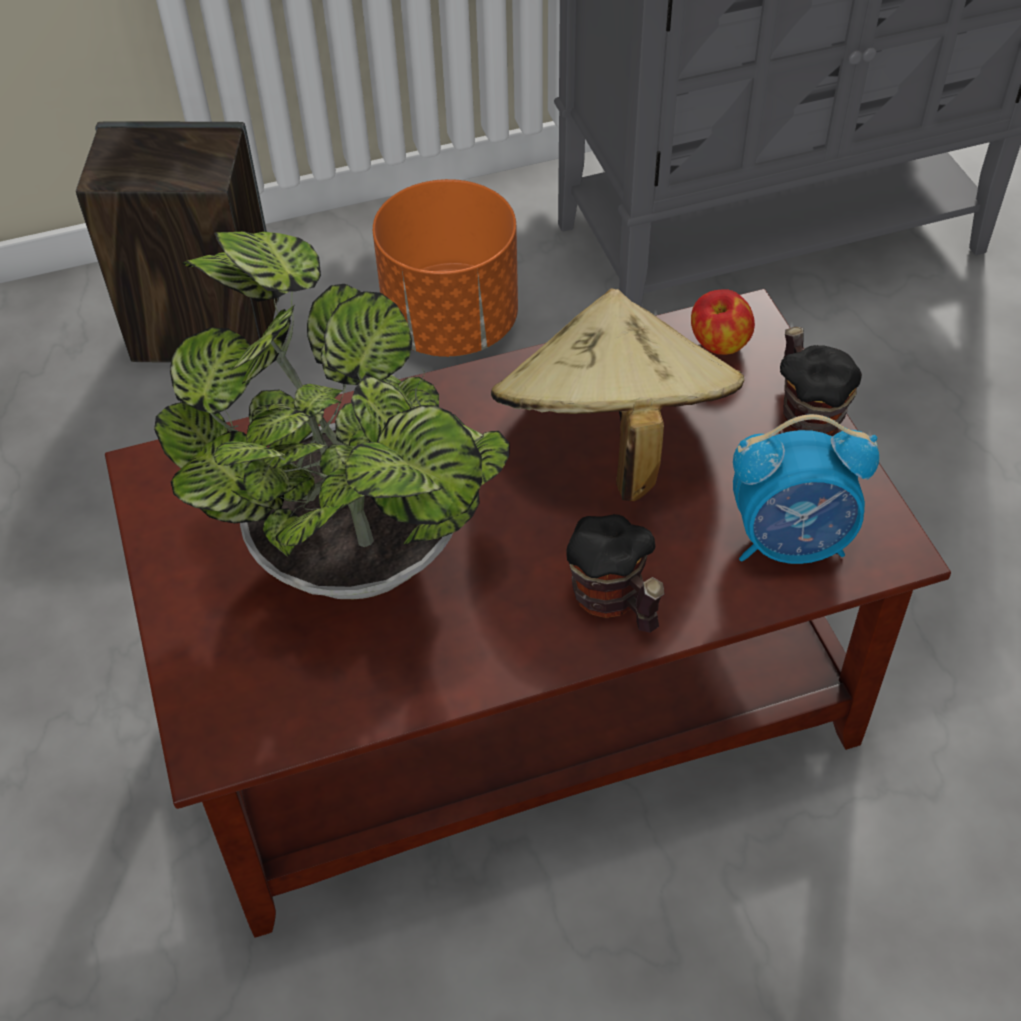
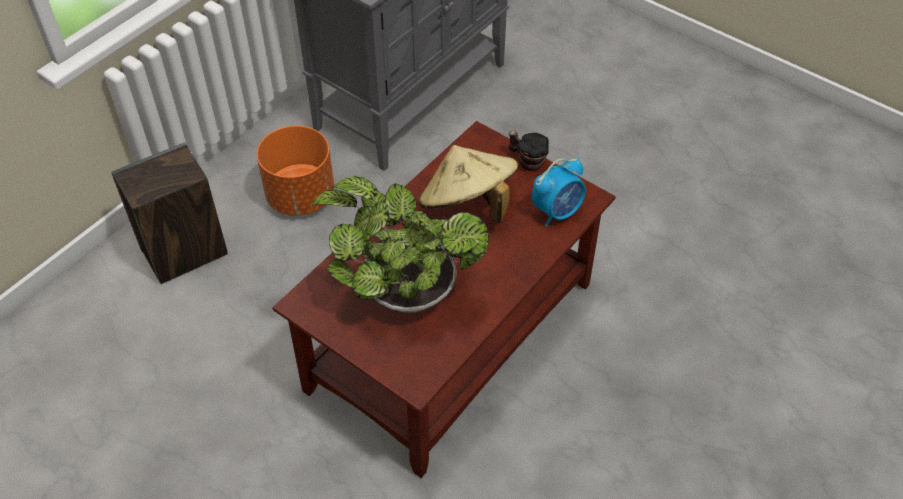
camera: 35 degrees left, 0 degrees up
(614, 602) = (515, 262): mug -> none
(719, 345) = (477, 150): apple -> none

